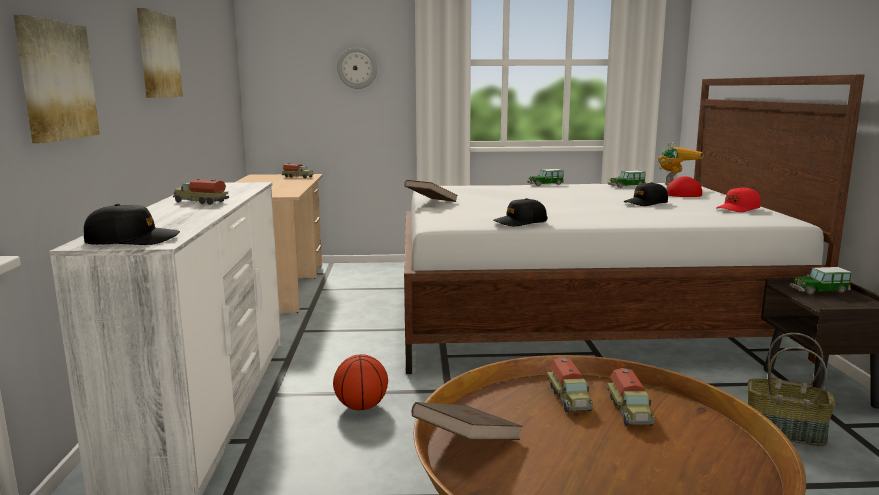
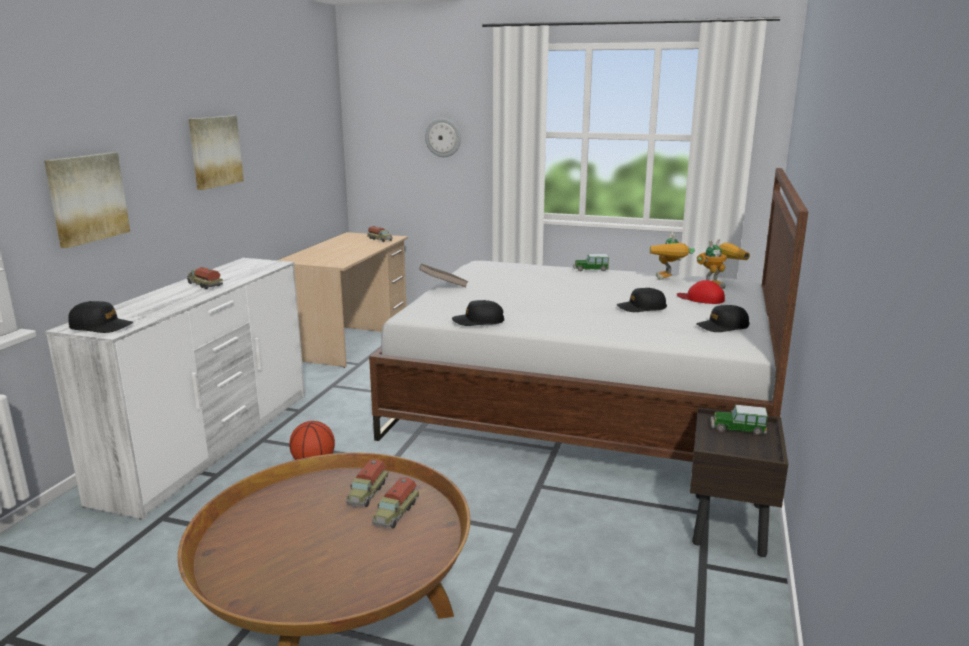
camera: 20 degrees right, 5 degrees up
(467, 443) = (253, 513): brown book -> none
(626, 186) = (668, 280): toy car -> toy robot
(738, 209) = (722, 327): red cap -> black cap
(783, 431) = (636, 558): basket -> none

